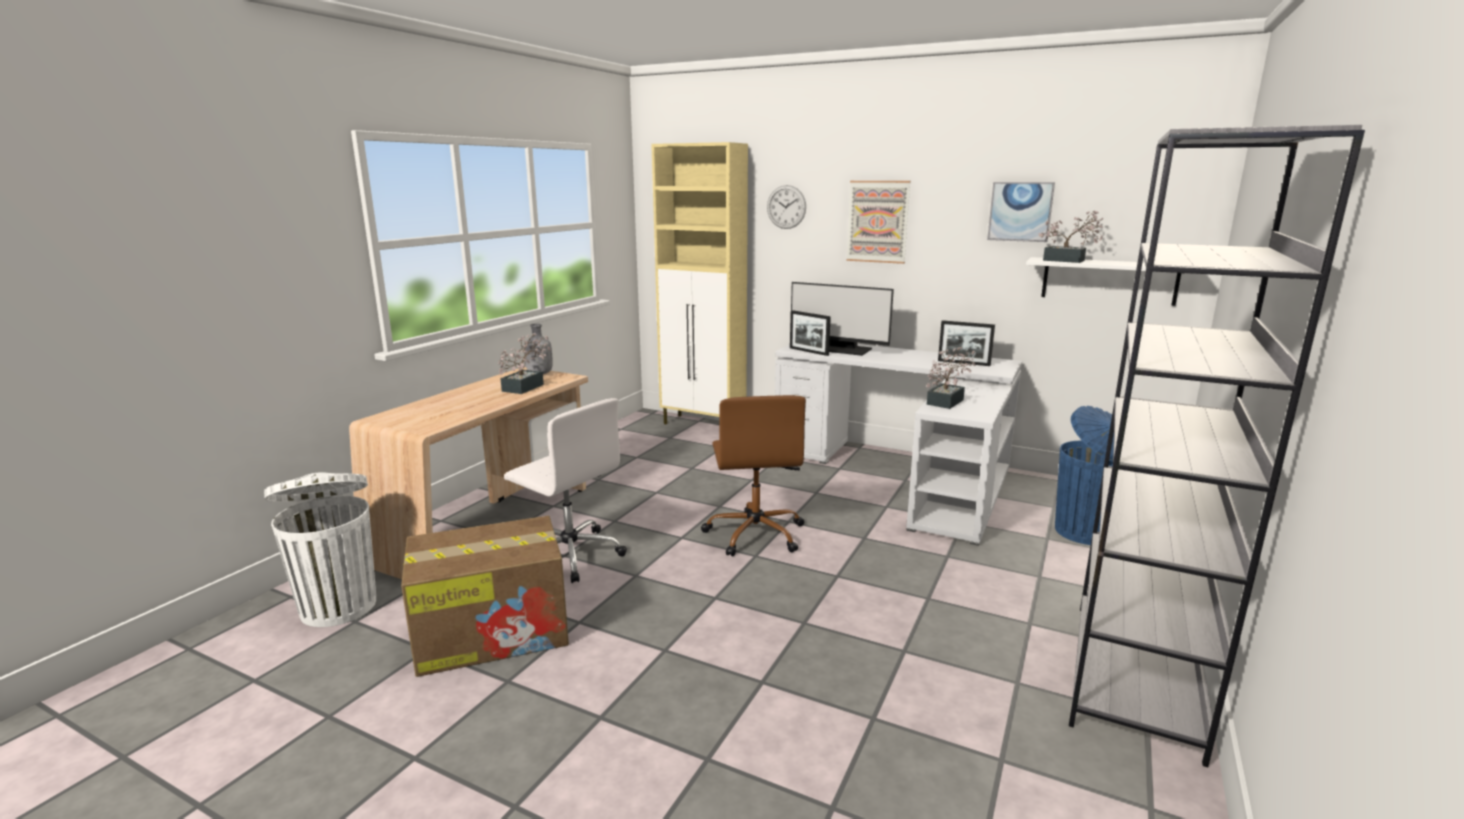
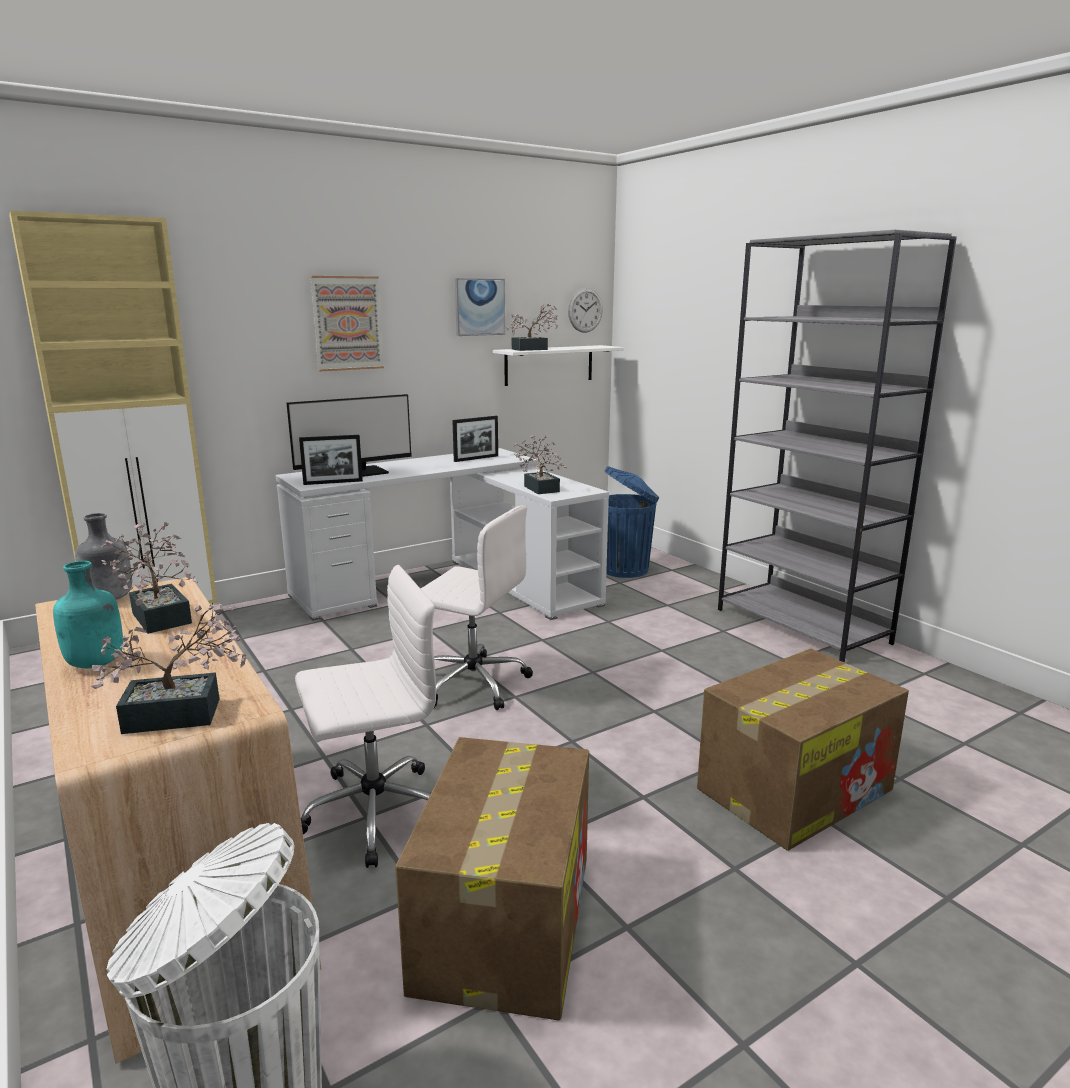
camera: 60 degrees left, 0 degrees up
(414, 422) = (184, 715): none -> potted plant
(460, 394) = (96, 664): none -> turquoise bottle
(746, 732) = (796, 788): none -> cardboard box
(755, 534) = (471, 683): brown office chair -> white office chair
(786, 207) = (227, 310): wall clock -> wall clock (585, 310)

